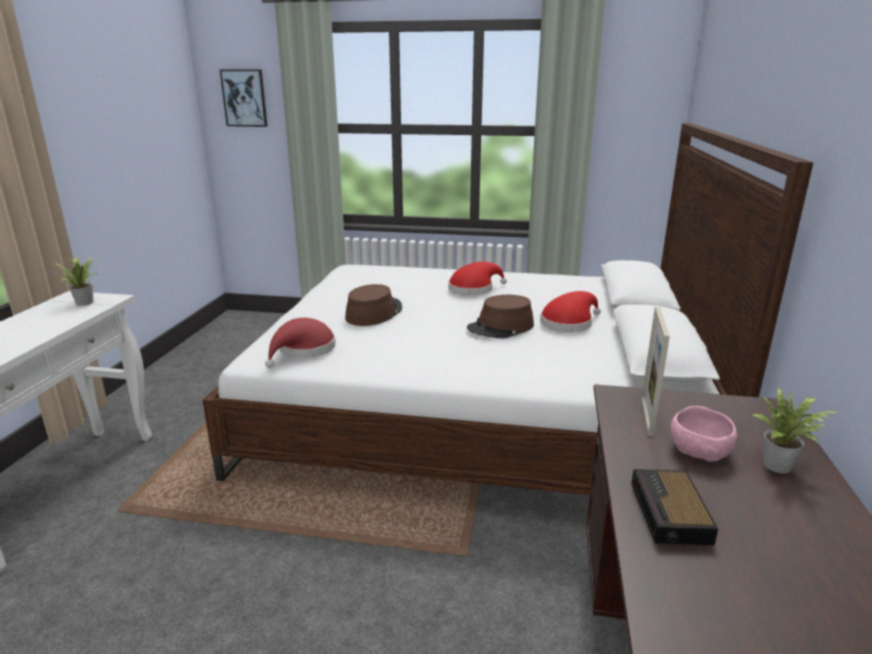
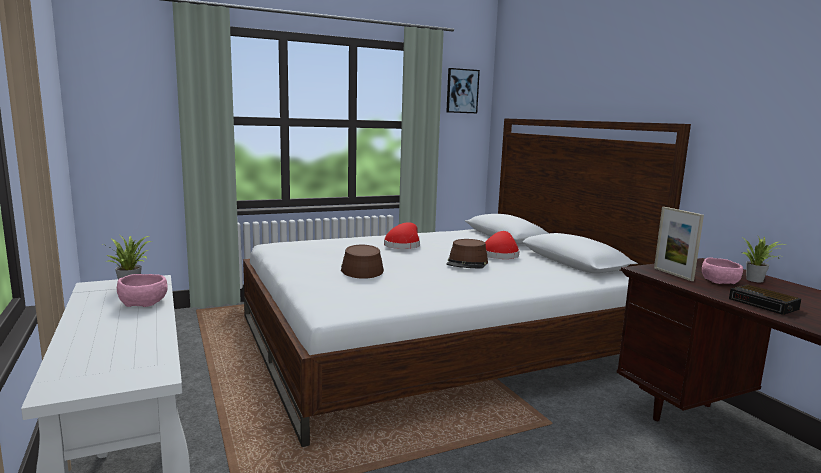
camera: 35 degrees left, 10 degrees down
(62, 320) = (145, 302): none -> pink bowl
(244, 98) = (124, 89): picture -> picture (462, 91)
(304, 350) = (361, 299): red hat -> none

